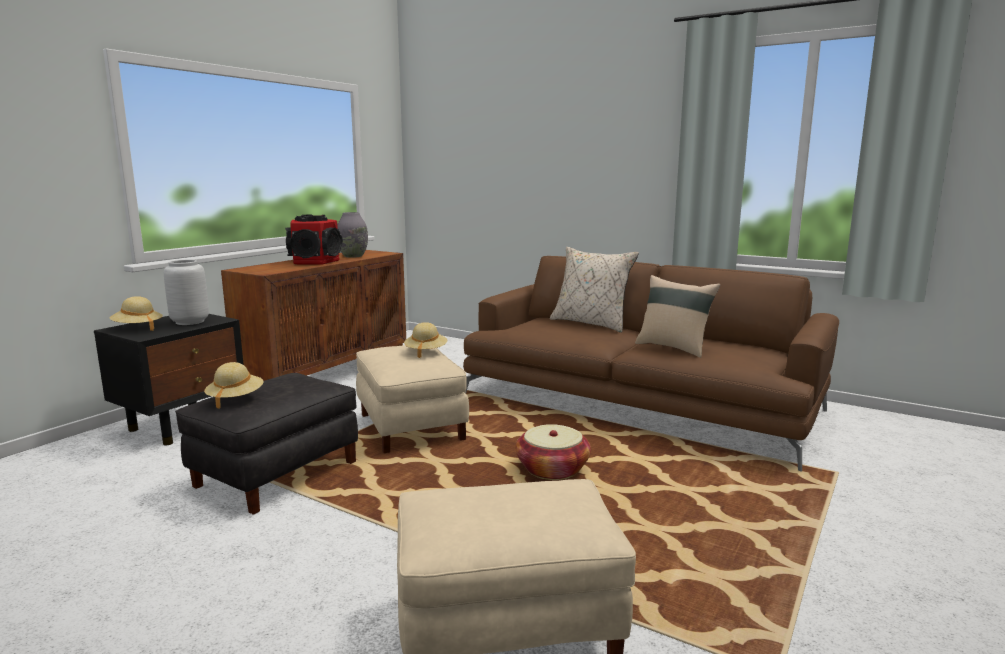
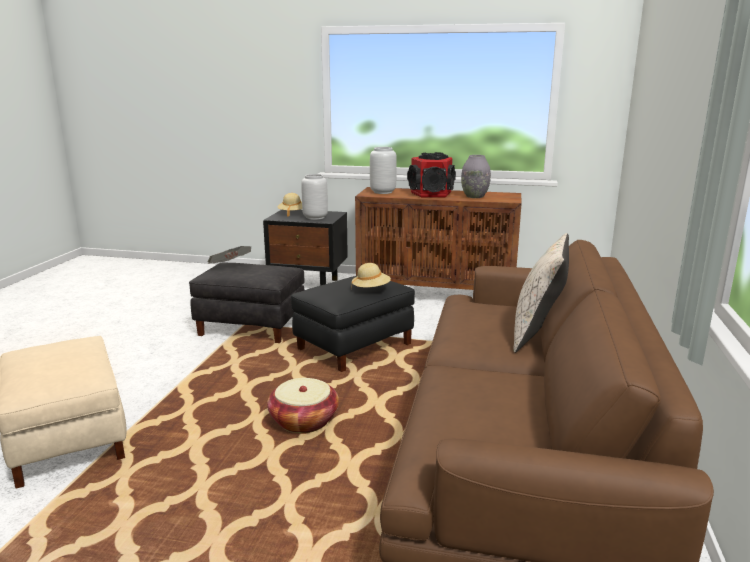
camera: 70 degrees right, 5 degrees up
(235, 399) = (230, 267): beige hat -> newspaper
(267, 269) = (382, 192): none -> grey vase
(410, 427) = (354, 346): beige ottoman -> black ottoman
(674, 348) = (475, 387): beige pillow -> none

